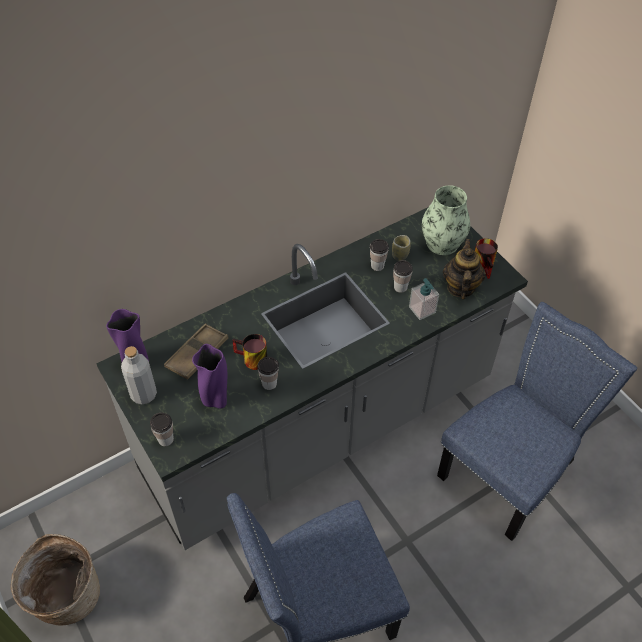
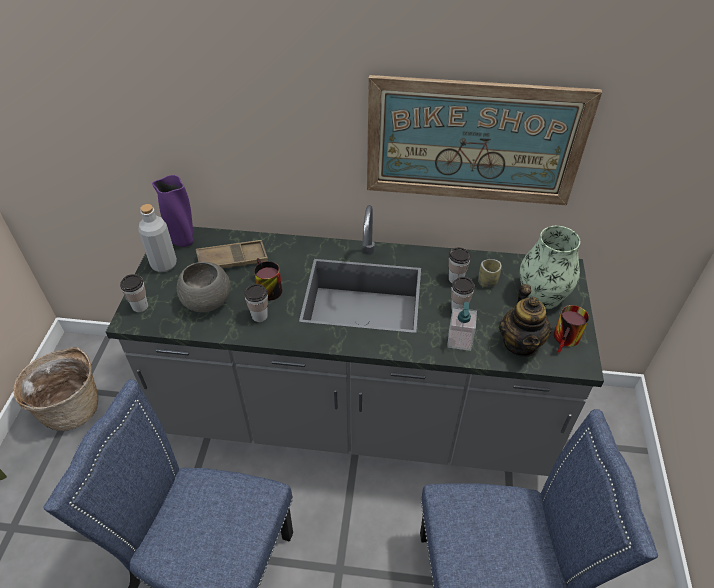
camera: 40 degrees right, 5 degrees down
(215, 400) = (206, 301): purple vase -> grey bowl
(356, 154) = (473, 142): none -> picture
(460, 287) = (520, 343): teapot -> teapot turned 135 degrees clockwise

